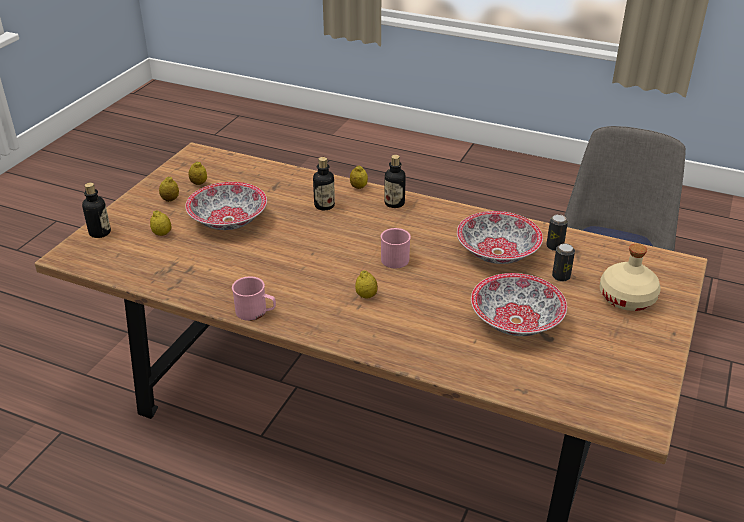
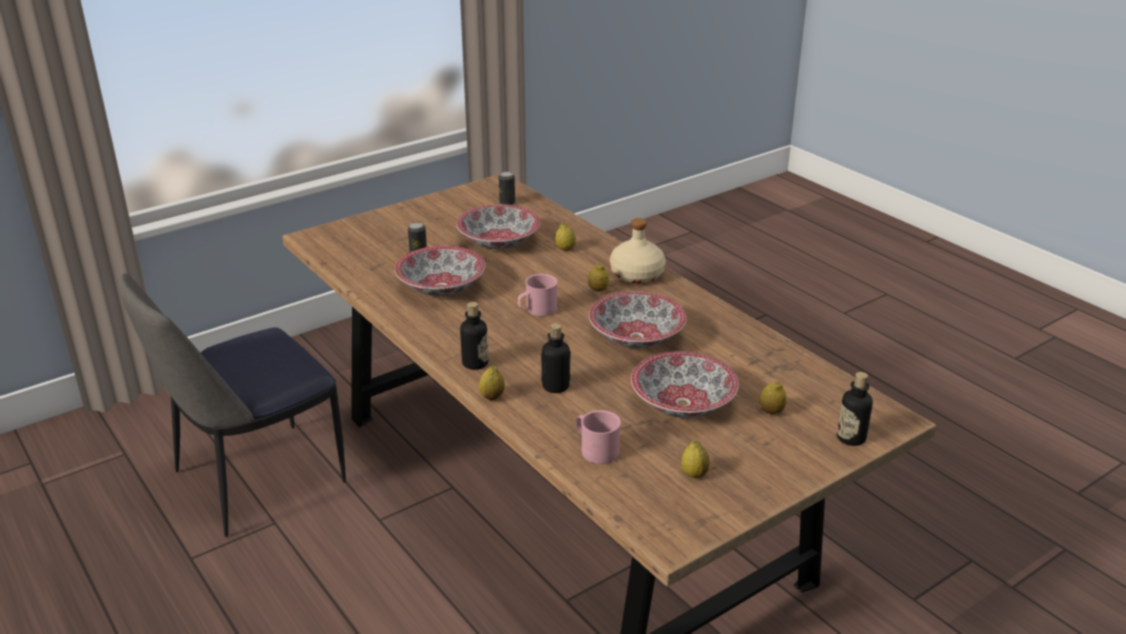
camera: 150 degrees left, 5 degrees down
(170, 199) = (745, 459): lemon -> lemon (565, 249)
(256, 312) = (706, 305): pink mug -> pink mug (595, 449)
(295, 260) = (637, 337): none -> bowl
(554, 246) = (384, 277): can -> can (507, 203)
(627, 298) = (394, 231): beige bottle -> beige bottle (636, 274)

